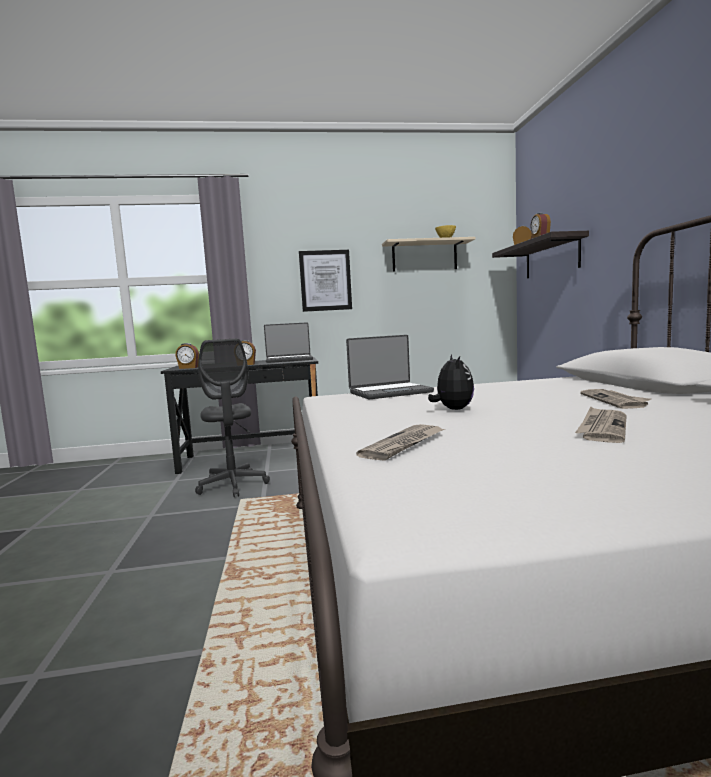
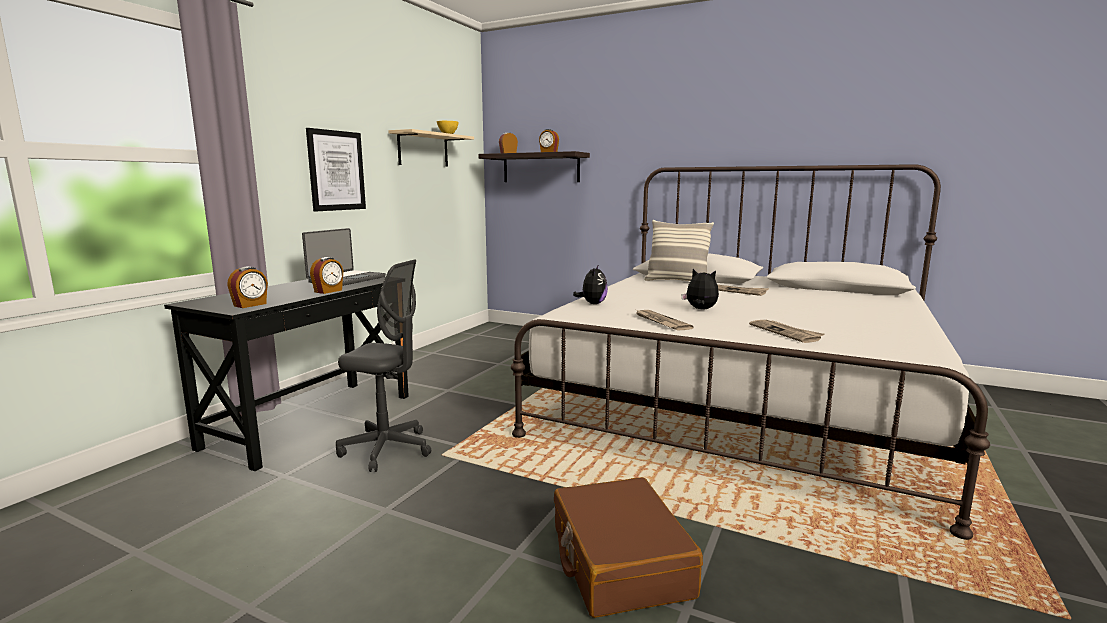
camera: 55 degrees left, 5 degrees up
(110, 616) = (619, 561): none -> brown suitcase
(390, 392) = (592, 304): laptop -> plush toy
(590, 384) = (677, 281): none -> pillow
(602, 428) = (799, 307): newspaper -> newspaper (660, 322)

